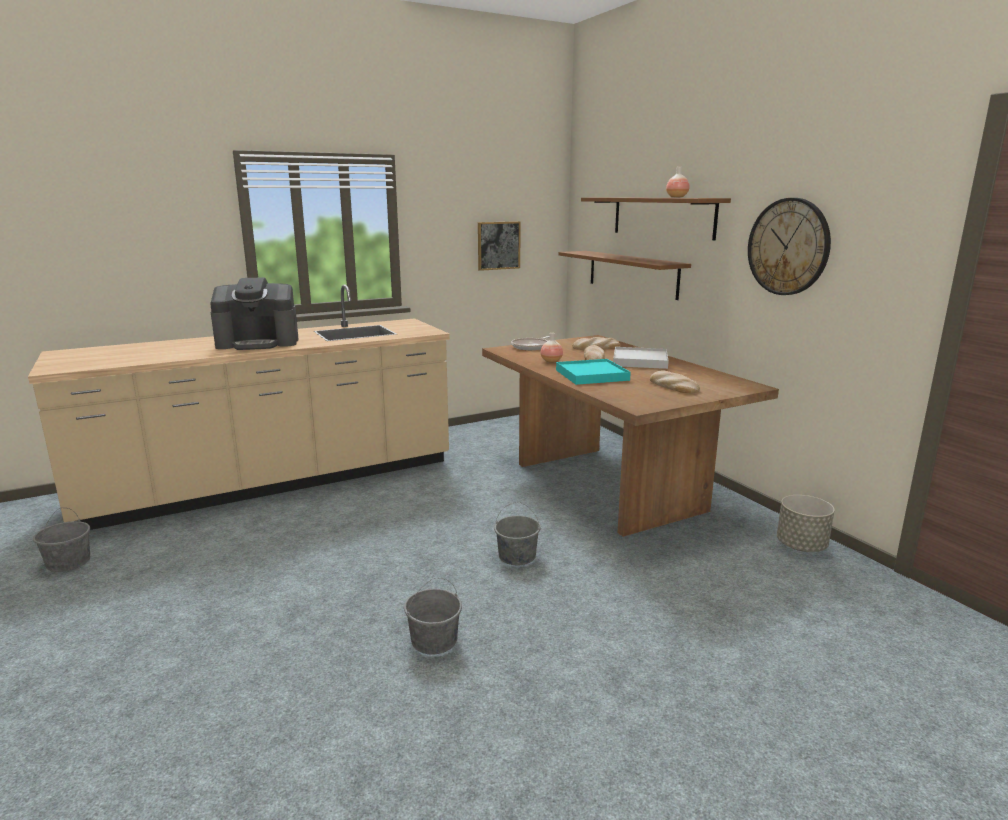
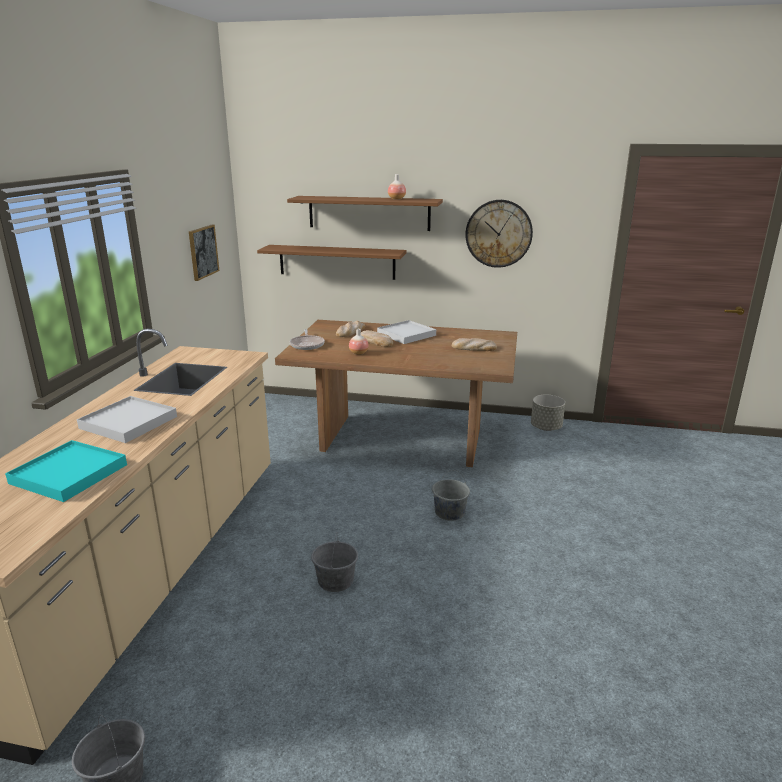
camera: 50 degrees left, 5 degrees up
(258, 342) = (128, 422): coffee machine -> white tray
(434, 640) = (515, 588): grey bucket -> grey bucket (335, 580)
(591, 375) = (414, 356): turquoise tray -> turquoise tray (69, 474)

